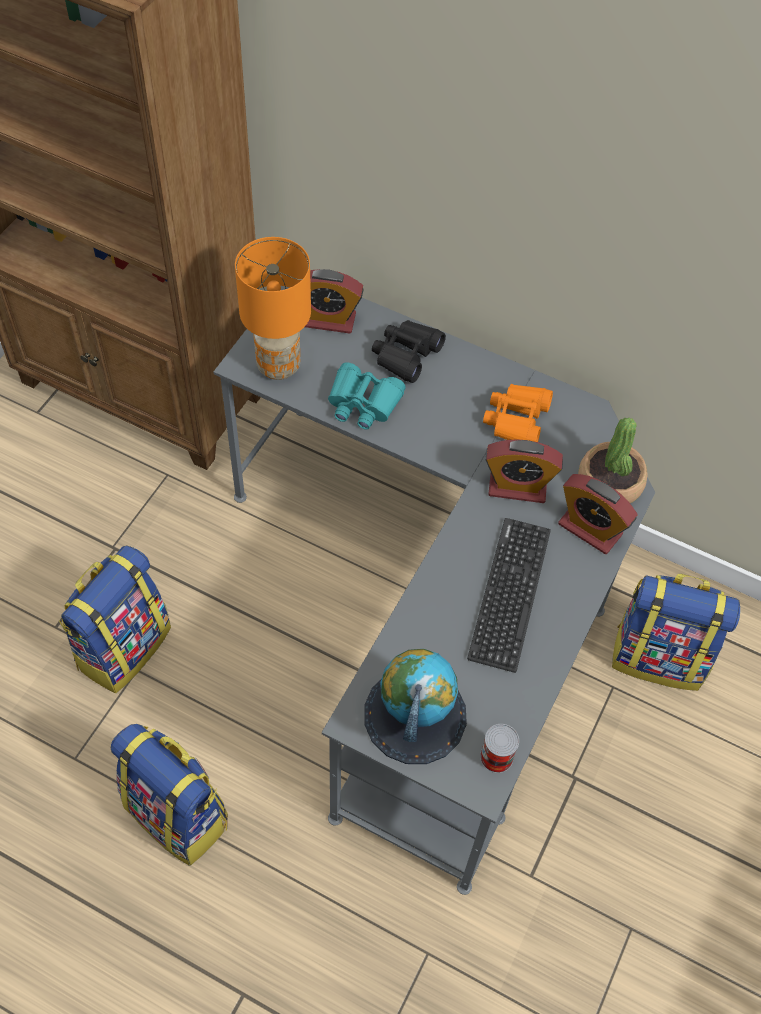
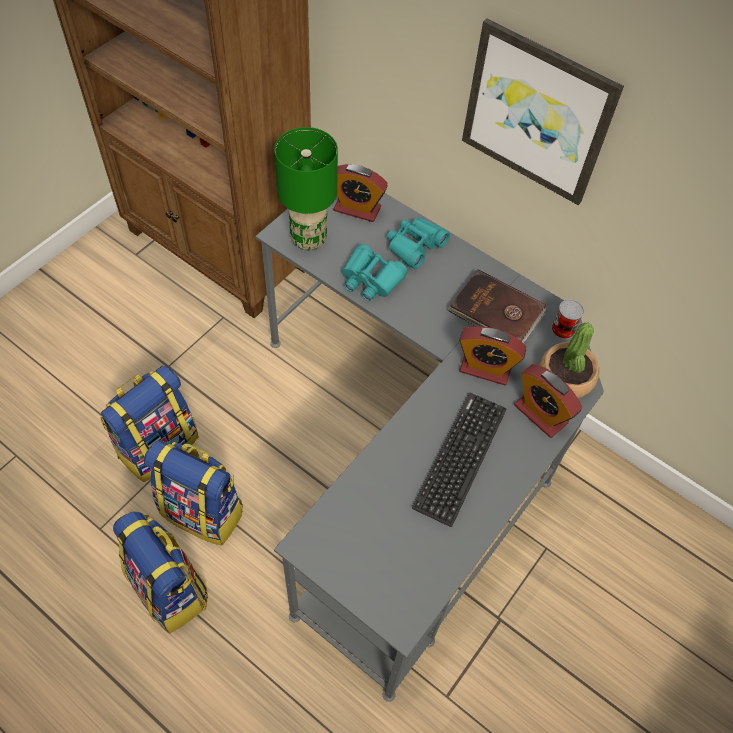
camera: 10 degrees right, 0 degrees up
(278, 367) = (308, 240): orange table lamp -> green table lamp
(406, 355) = (415, 246): black binoculars -> turquoise binoculars
(414, 715) = (356, 548): globe -> none
(496, 757) = (419, 598): can -> can (563, 329)
(517, 420) = (496, 312): orange binoculars -> brown book
(536, 189) = (537, 113): none -> picture
(659, 656) = (590, 529): backpack -> backpack (203, 511)

